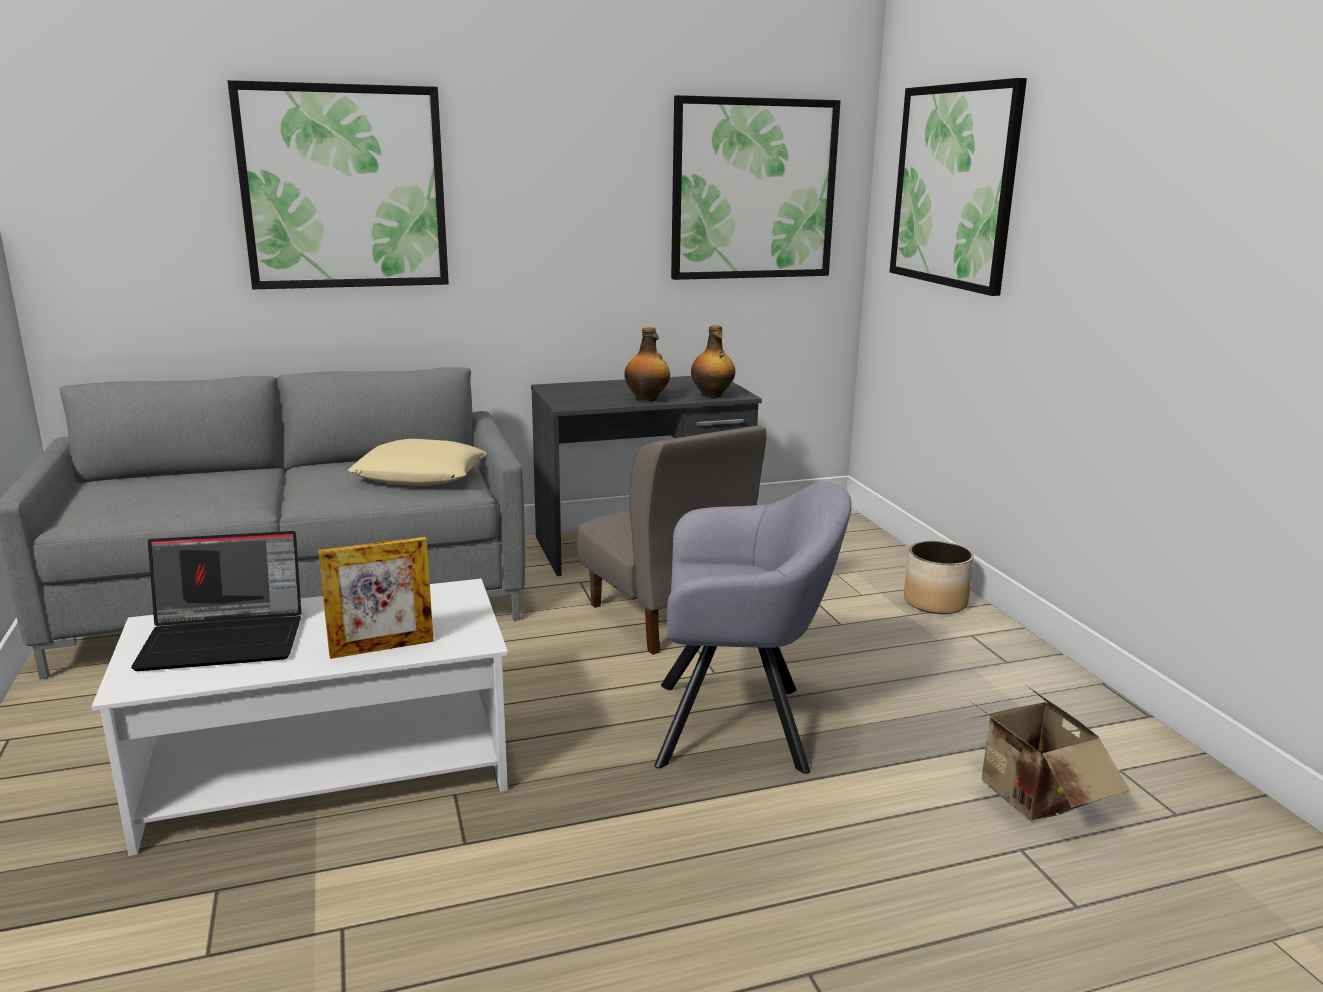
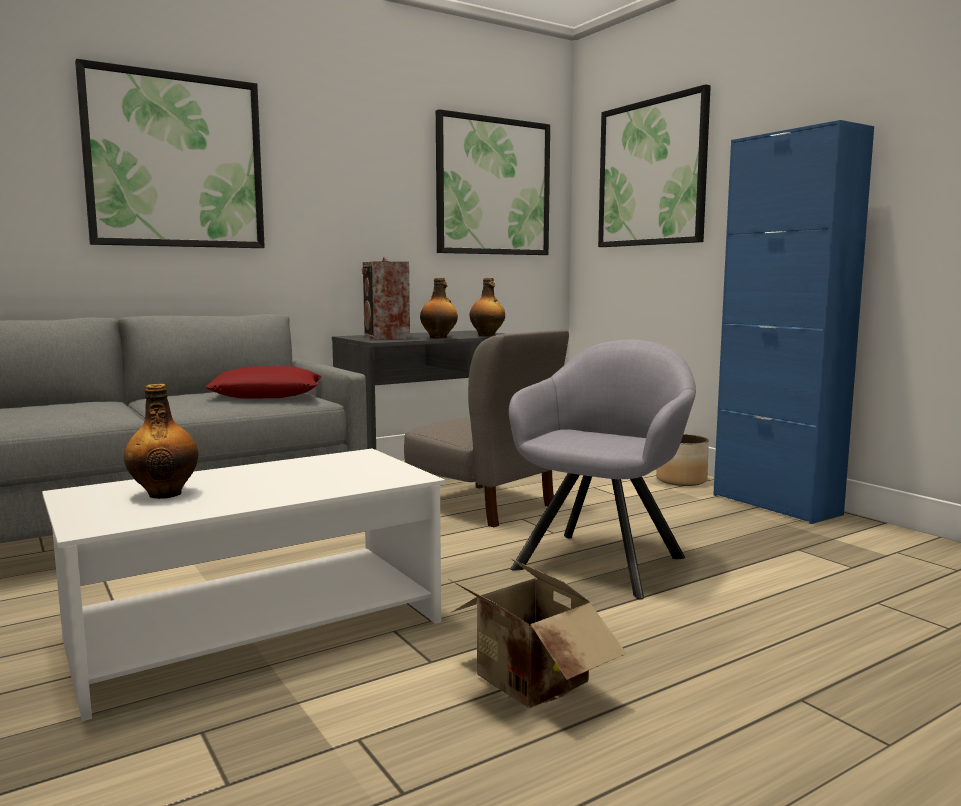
camera: 15 degrees left, 10 degrees down
(226, 639) = (165, 493): laptop -> bottle
(382, 648) = (328, 486): picture frame -> none
(420, 475) = (267, 394): beige pillow -> red pillow
(586, 395) = (386, 337): none -> speaker
(742, 726) = (604, 560): grey armchair -> grey armchair turned 45 degrees counterclockwise
(1026, 662) = (775, 504): none -> blue cabinet
(1028, 798) = (852, 574): cardboard box -> cardboard box (527, 685)

